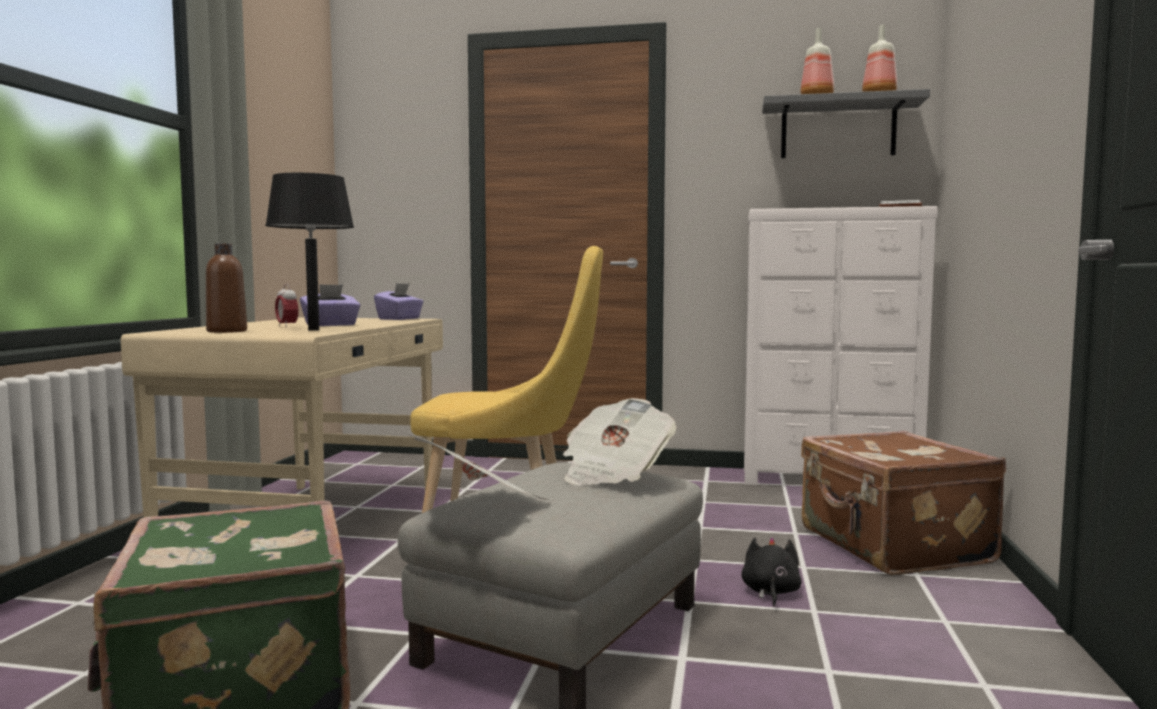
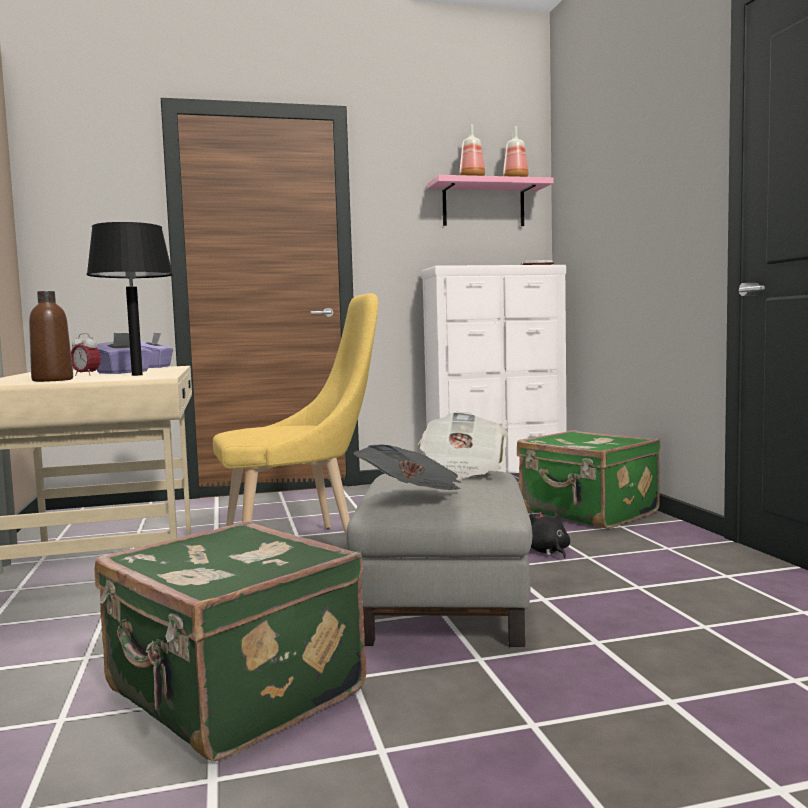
camera: 25 degrees left, 0 degrees up
(838, 130) = (483, 205): grey shelf -> pink shelf
(892, 547) = (587, 513): brown suitcase -> green suitcase

